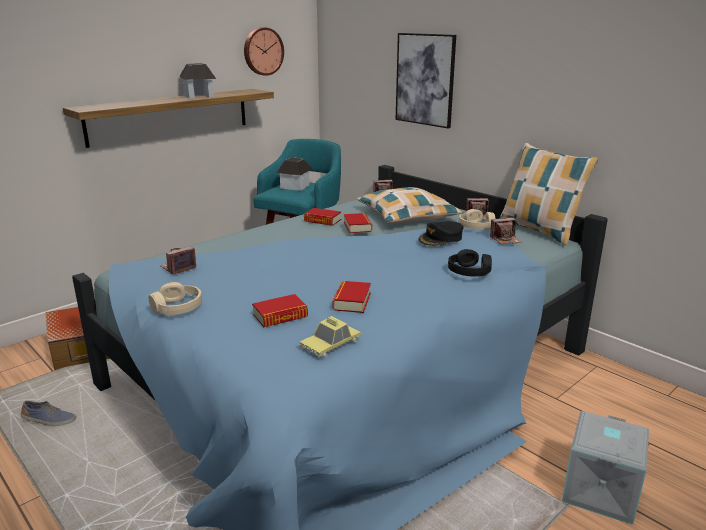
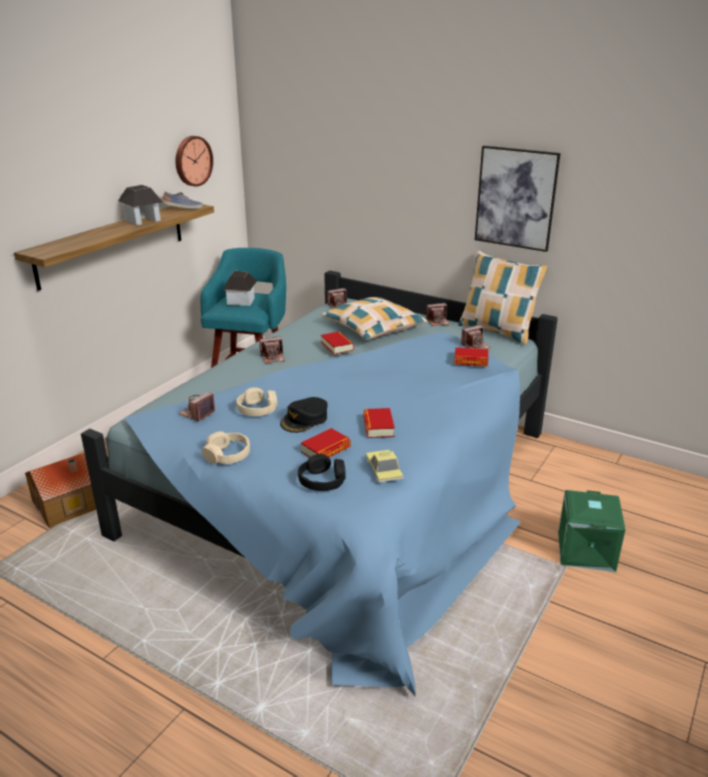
camera: 15 degrees left, 5 degrees up
(49, 421) = (79, 579): shoe -> shoe (183, 208)
(290, 231) = (273, 358): none -> camera
(322, 220) = (296, 341): book -> book (471, 361)
(330, 344) = (384, 470): toy car -> toy car turned 135 degrees clockwise
(425, 79) = (371, 188): picture -> picture (516, 198)
(441, 238) = (420, 351): black cap -> black cap (305, 420)
(469, 271) = (461, 384): black headphones -> black headphones (322, 481)
(476, 227) = (445, 334): beige headphones -> beige headphones (258, 409)
(598, 489) = (584, 550): grey storage box -> green storage box

